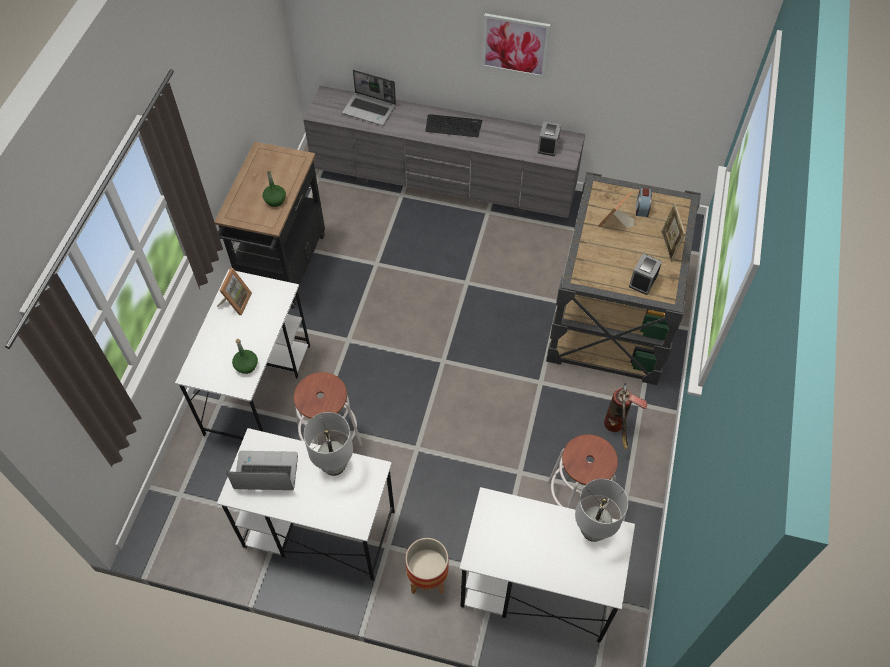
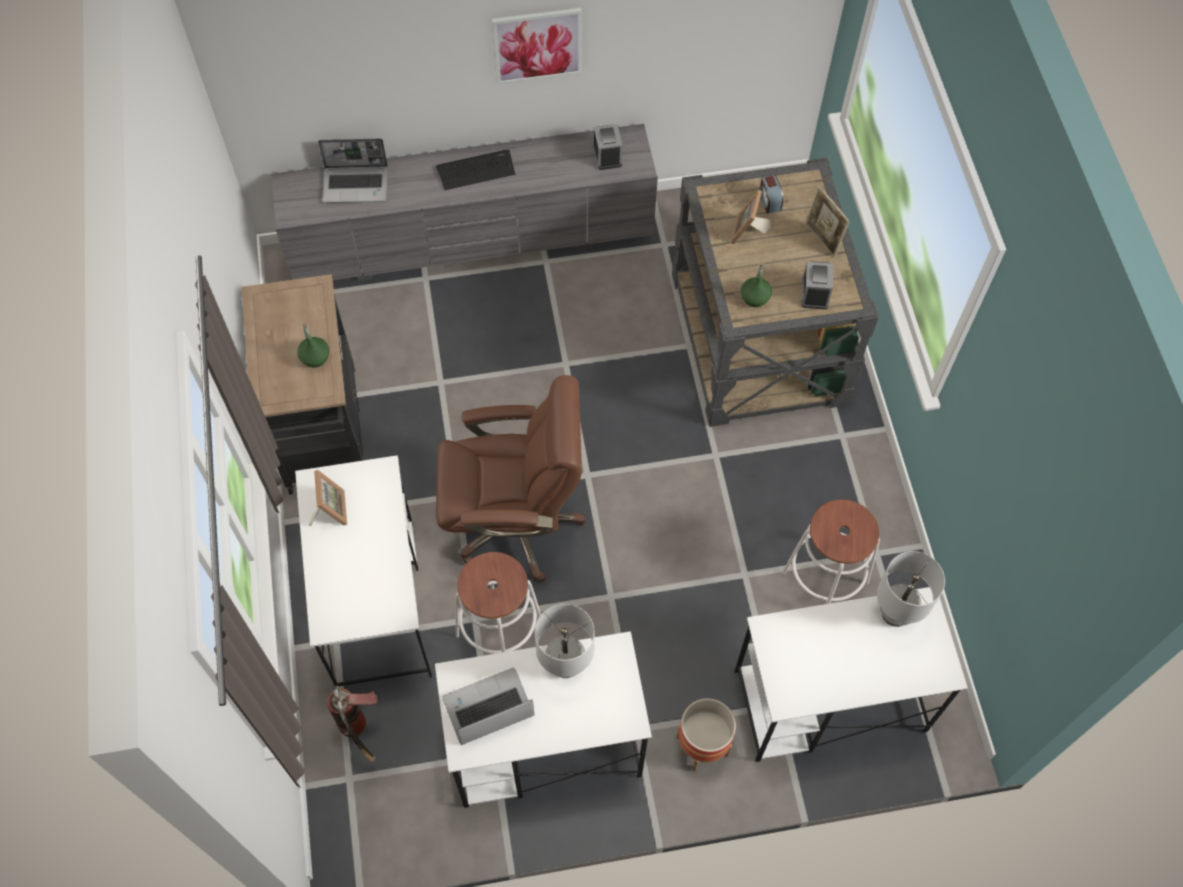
camera: 25 degrees left, 5 degrees up
(246, 365) = (390, 586): green bottle -> green bottle (755, 297)
(377, 374) = (515, 524): none -> brown office chair
(617, 430) = (830, 477): fire extinguisher -> fire extinguisher (360, 731)

